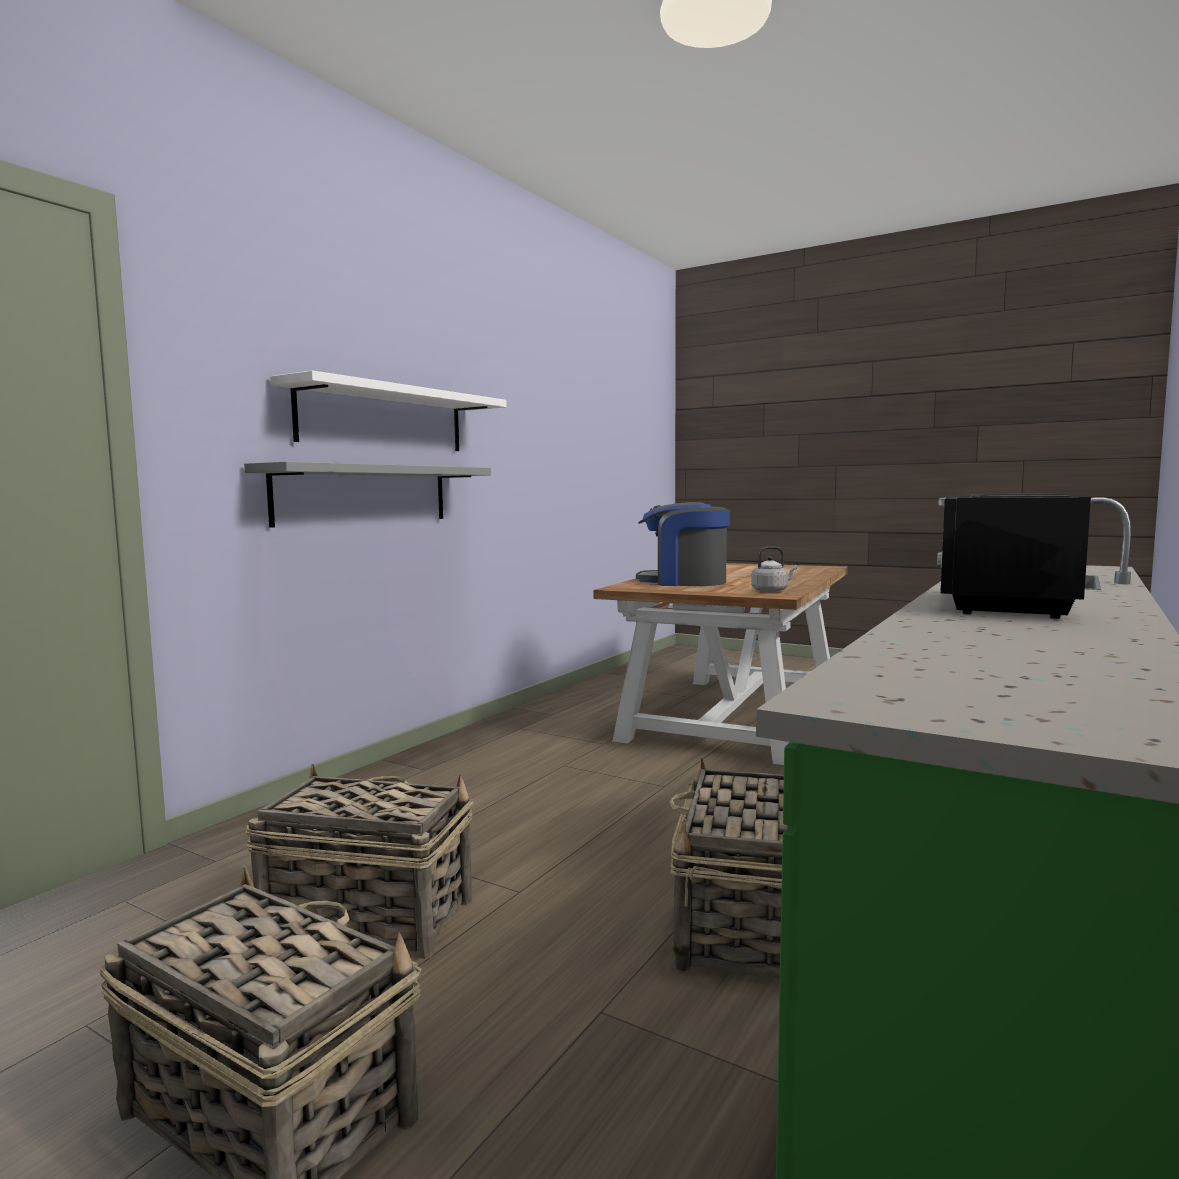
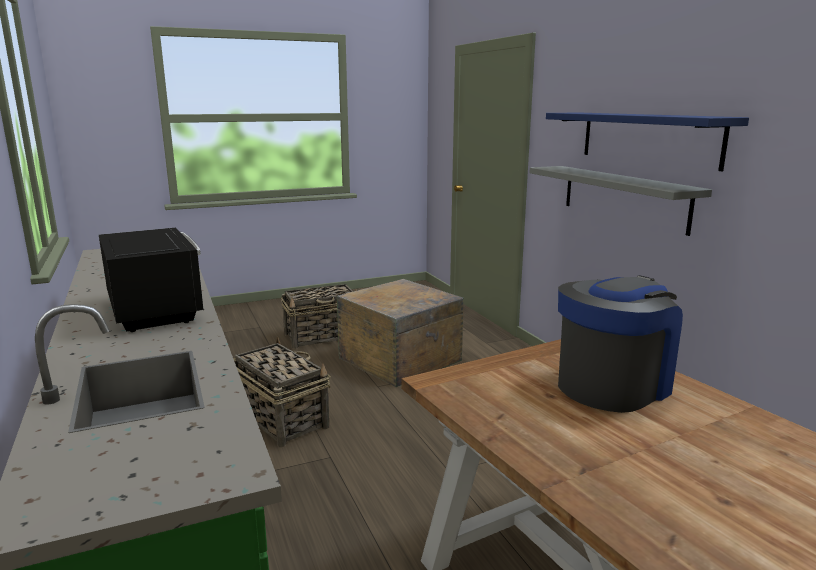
camera: 125 degrees right, 10 degrees up
(366, 916) = (400, 358): basket -> crate
(384, 419) = (647, 138): white shelf -> blue shelf
(771, 590) = (472, 393): grey kettle -> none

